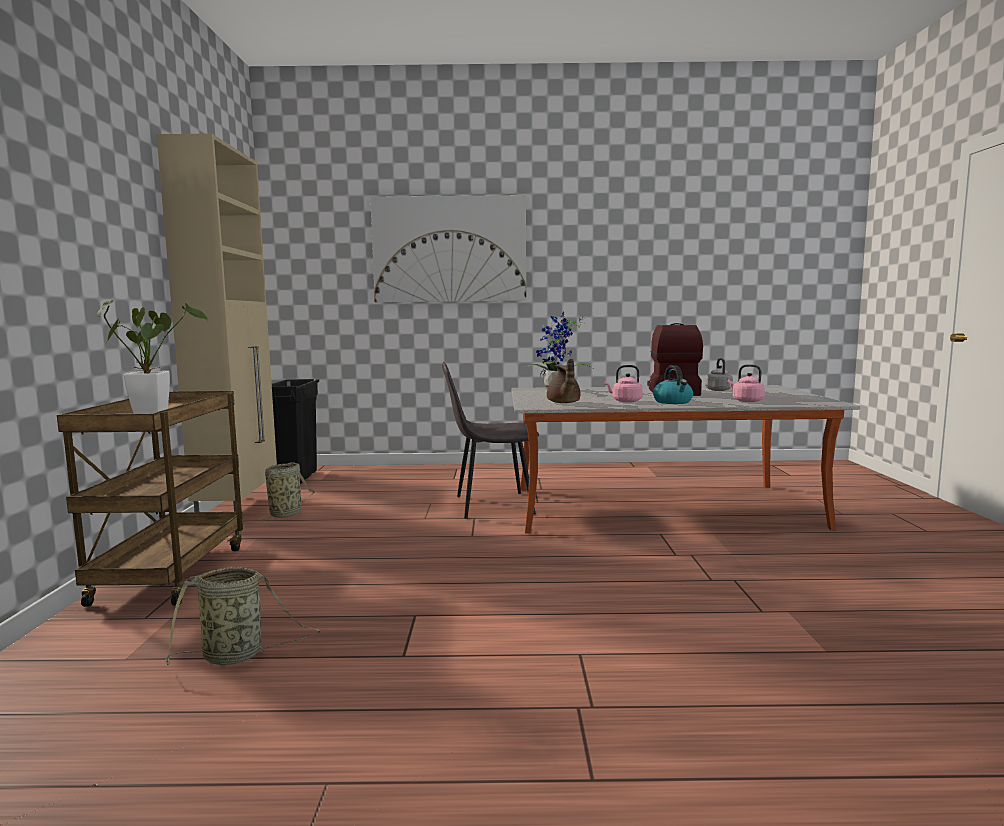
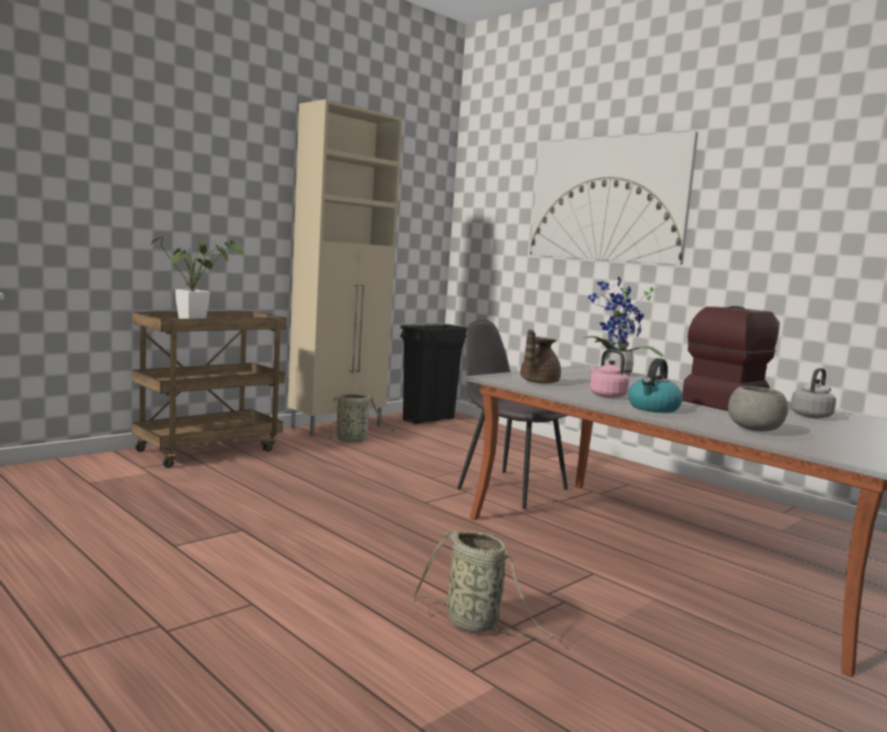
camera: 45 degrees right, 0 degrees up
(237, 655) = (121, 503): basket -> basket (475, 624)
(746, 401) = (754, 429): pink kettle -> grey bowl

